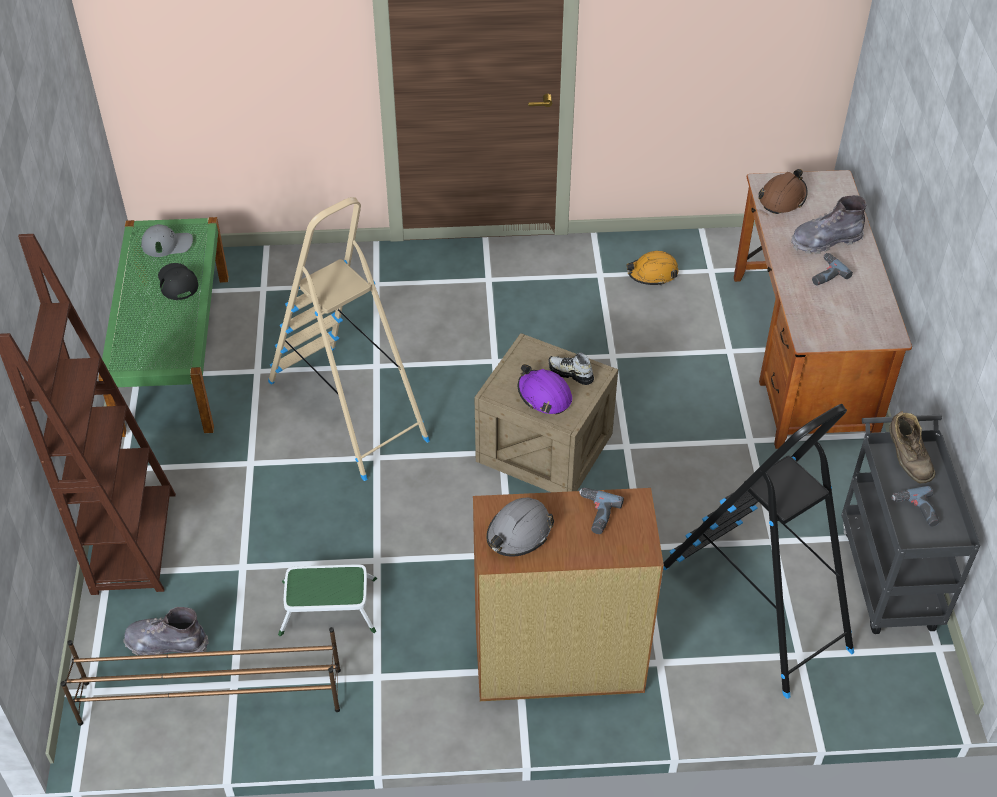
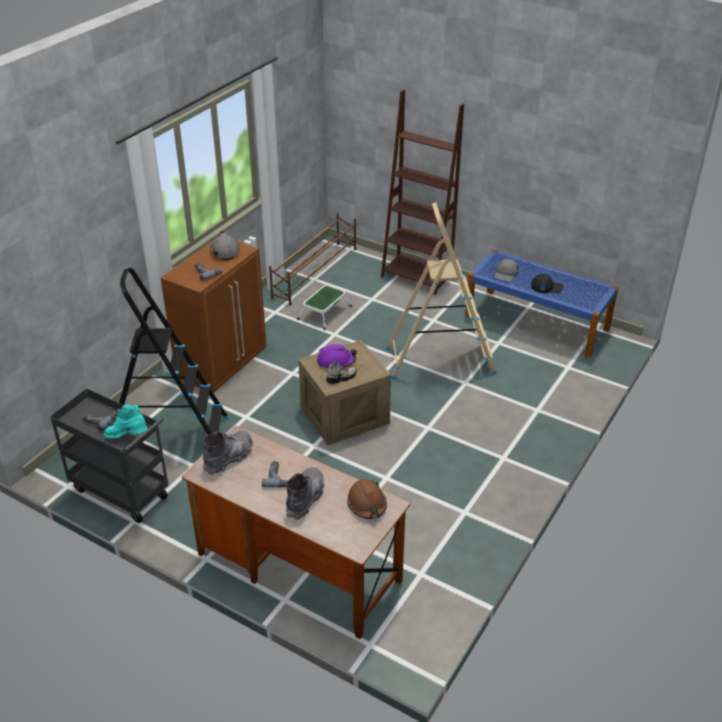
camera: 125 degrees right, 10 degrees down
(167, 244) = (584, 293): grey cap -> grey cap (506, 273)
(167, 644) = (352, 270): grey boot -> grey boot (229, 457)
(174, 352) = (537, 322): green bench -> blue bench
(652, 274) = (443, 539): orange hard hat -> none
(906, 460) = (128, 437): brown boot -> turquoise boot

